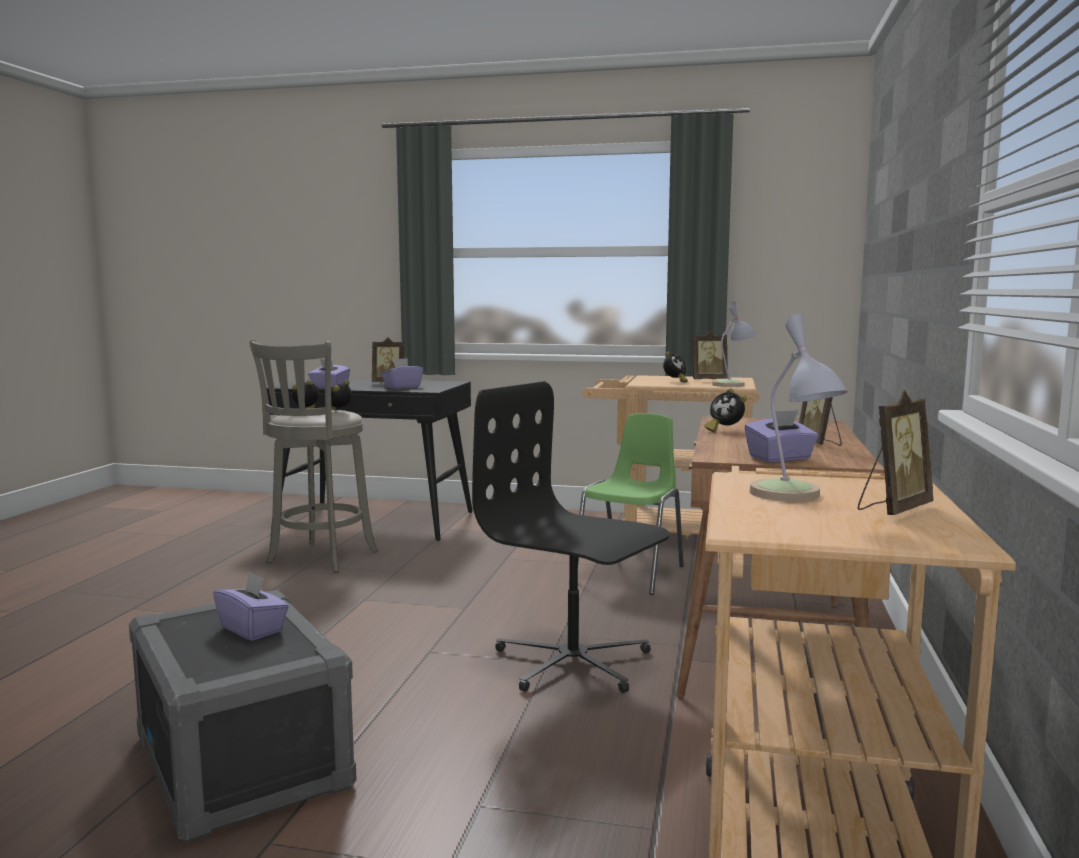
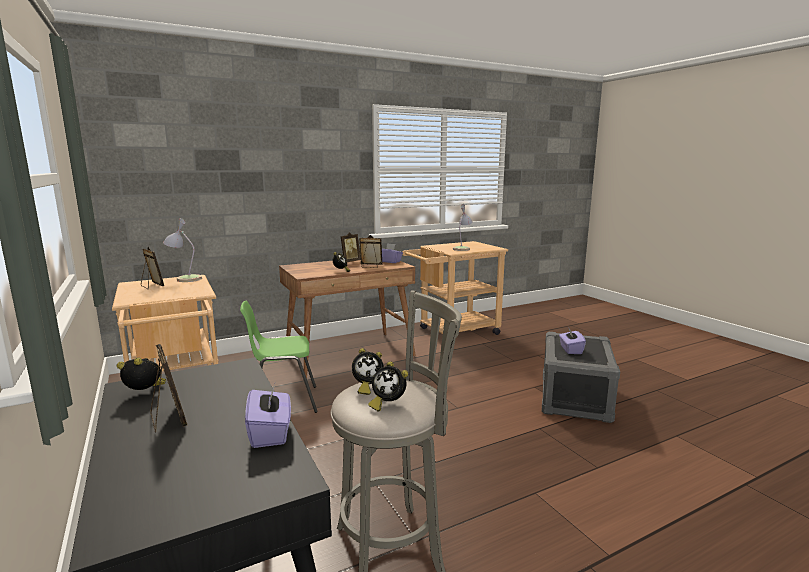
camera: 130 degrees left, 5 degrees up
(402, 387) = (220, 390): purple tissue box -> none
(572, 662) = (417, 378): black office chair -> none
(674, 382) = (176, 290): alarm clock -> alarm clock (145, 393)
(893, 509) = (457, 245): picture frame -> picture frame (370, 266)

